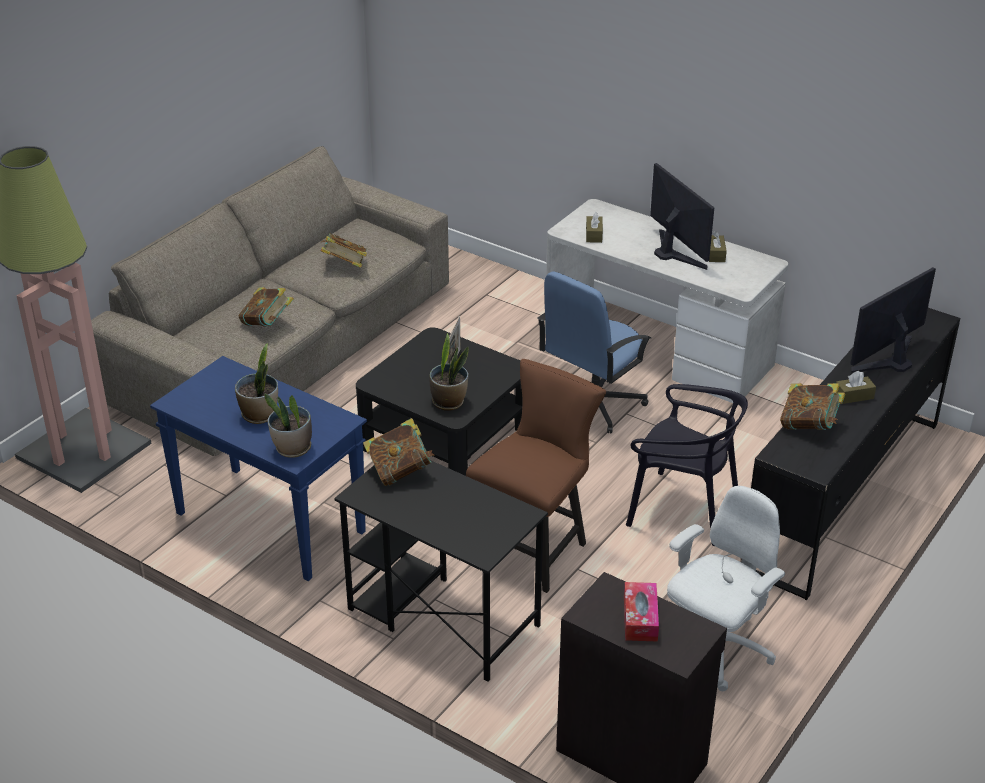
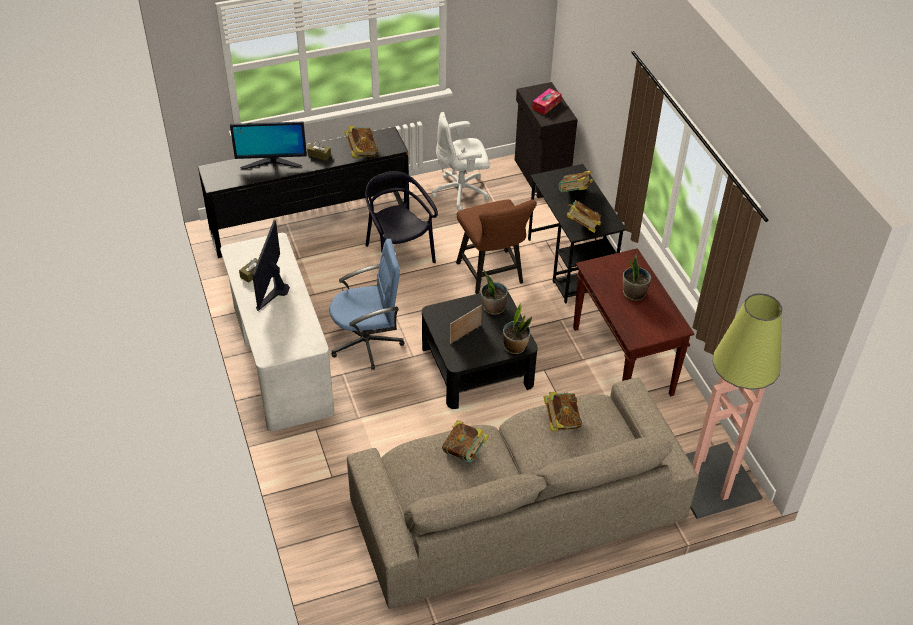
camera: 145 degrees left, 10 degrees up
(268, 523) = (623, 362): blue console table -> brown console table
(292, 449) = (629, 263): potted plant -> potted plant (515, 347)
(455, 514) = (574, 193): none -> book
(534, 546) = (492, 276): brown chair -> brown chair turned 90 degrees counterclockwise
(594, 235) = (302, 330): brown tissue box -> none

